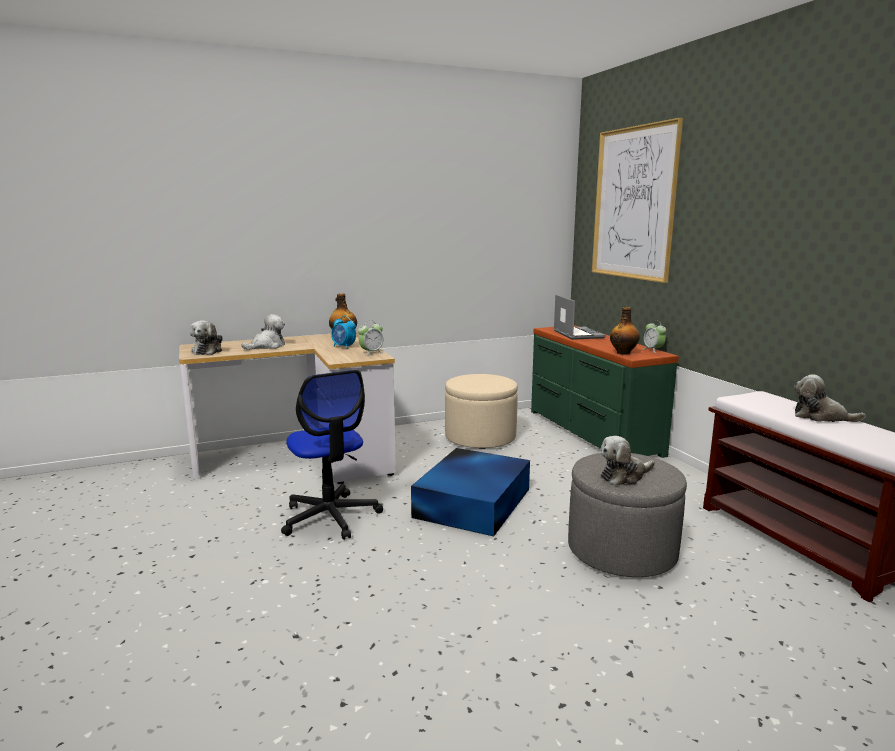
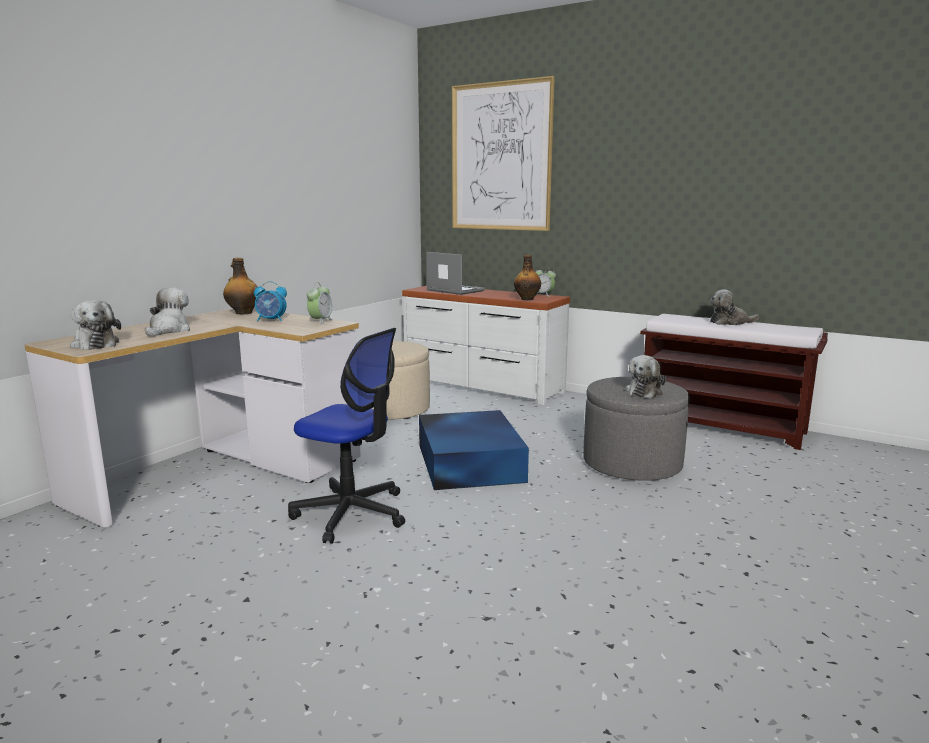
camera: 35 degrees left, 0 degrees up
(590, 432) = (481, 386): green dresser -> white dresser

